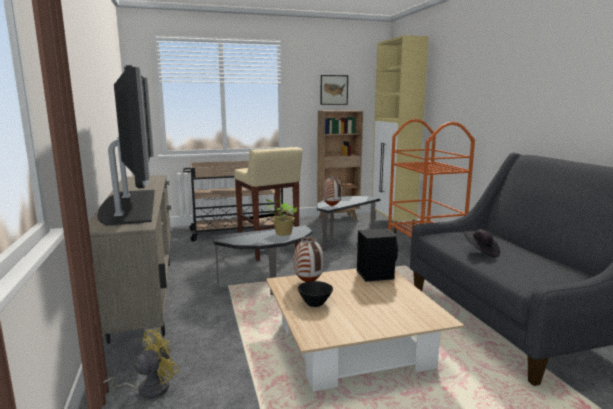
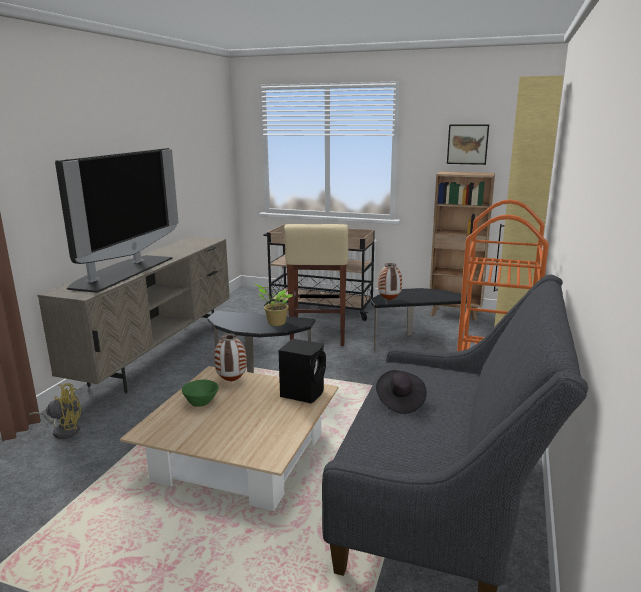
camera: 35 degrees right, 5 degrees up
(316, 303) = (202, 403): black bowl -> green bowl

